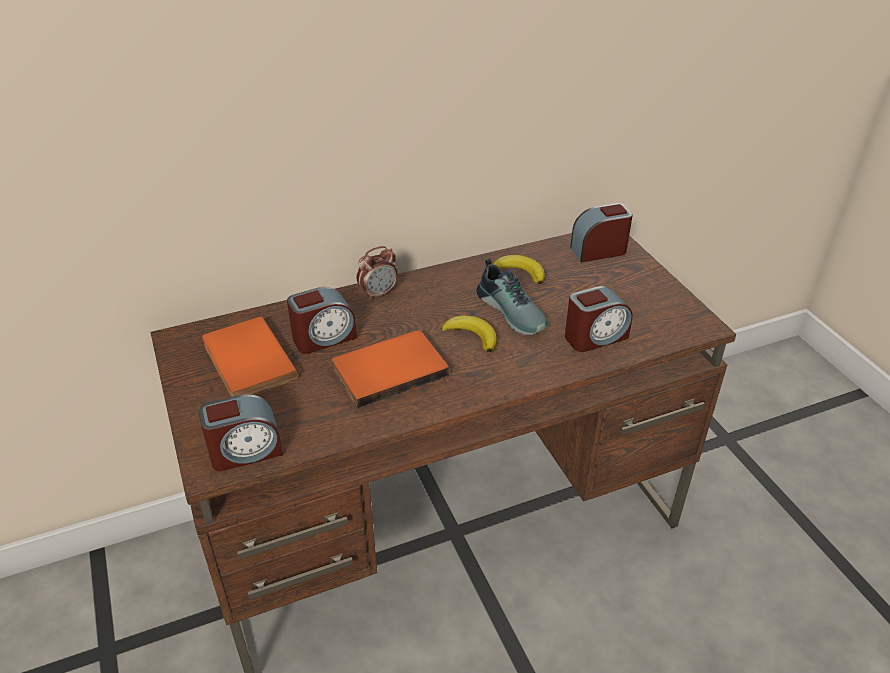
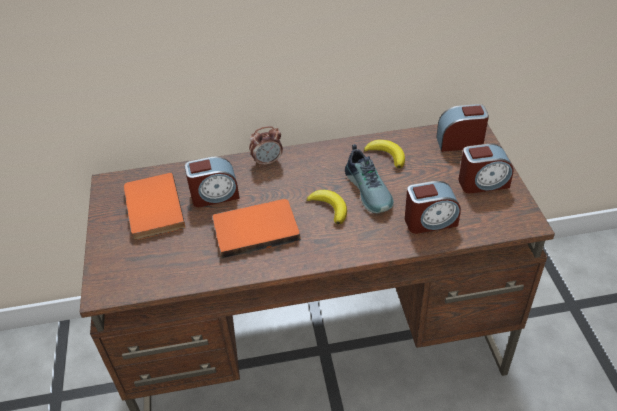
camera: 15 degrees right, 5 degrees up
(245, 451) = (130, 282): alarm clock -> alarm clock (483, 183)

